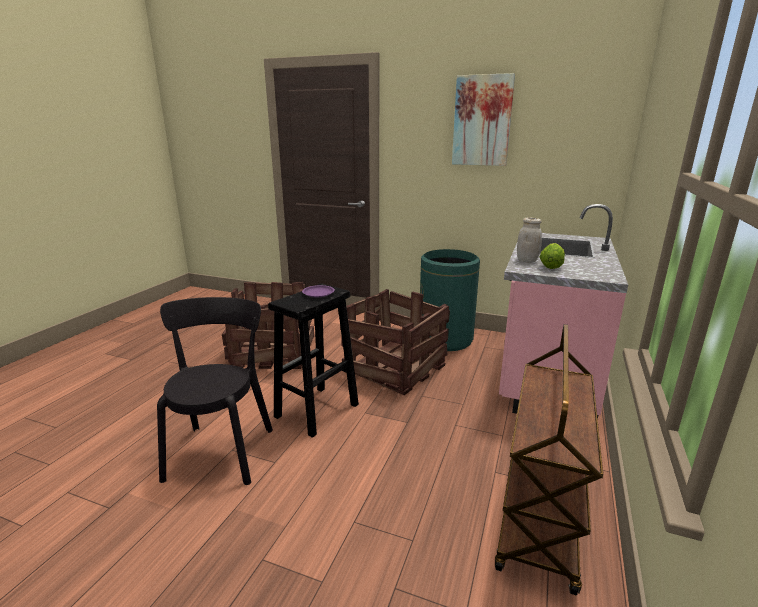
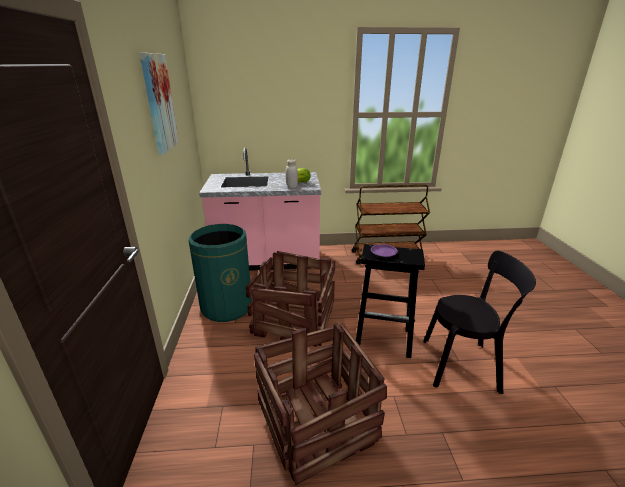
camera: 115 degrees left, 5 degrees up
(222, 450) = (464, 365): black chair -> black chair turned 150 degrees counterclockwise

